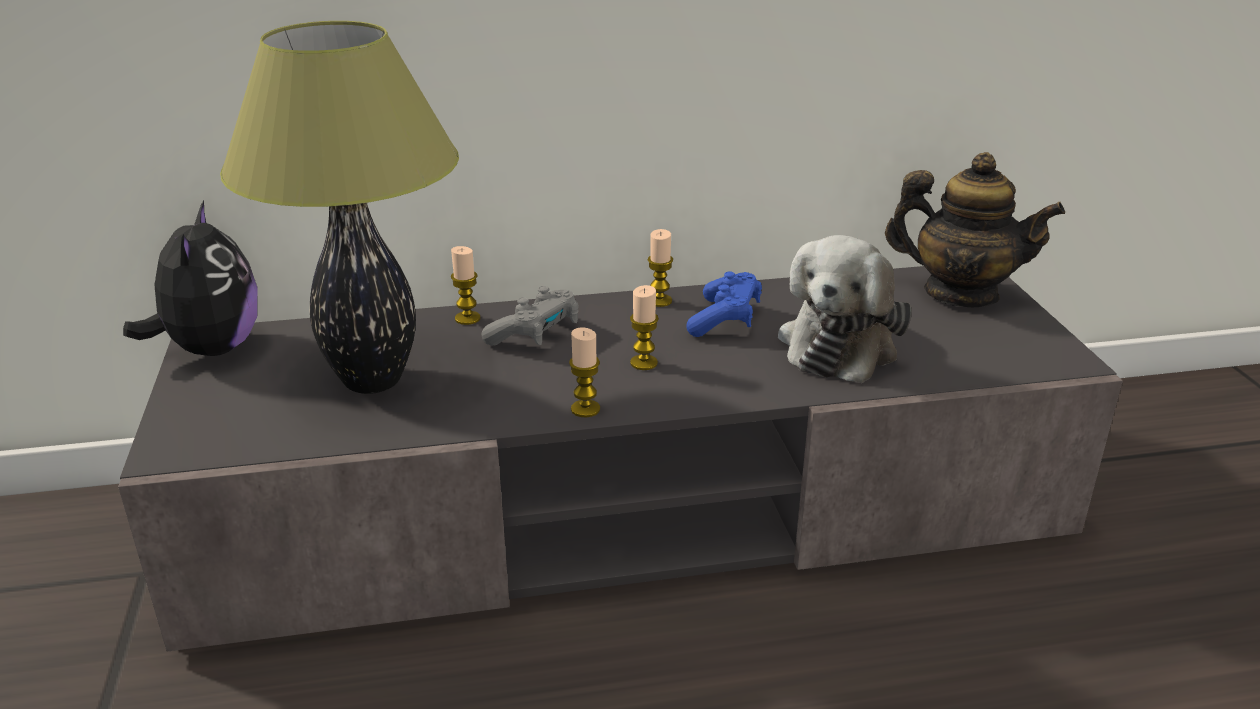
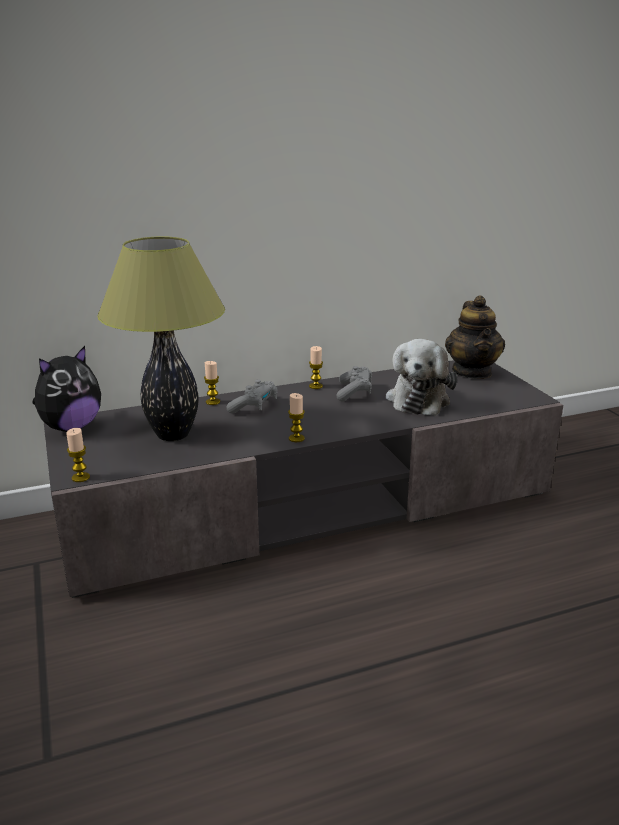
camera: 10 degrees left, 5 degrees down
(211, 349) = (71, 427): plush toy -> plush toy turned 60 degrees clockwise
(643, 363) = (319, 415): candle -> candle (80, 477)
(725, 320) = (354, 392): blue game controller -> grey game controller
(960, 293) = (472, 372): teapot -> teapot turned 75 degrees clockwise

